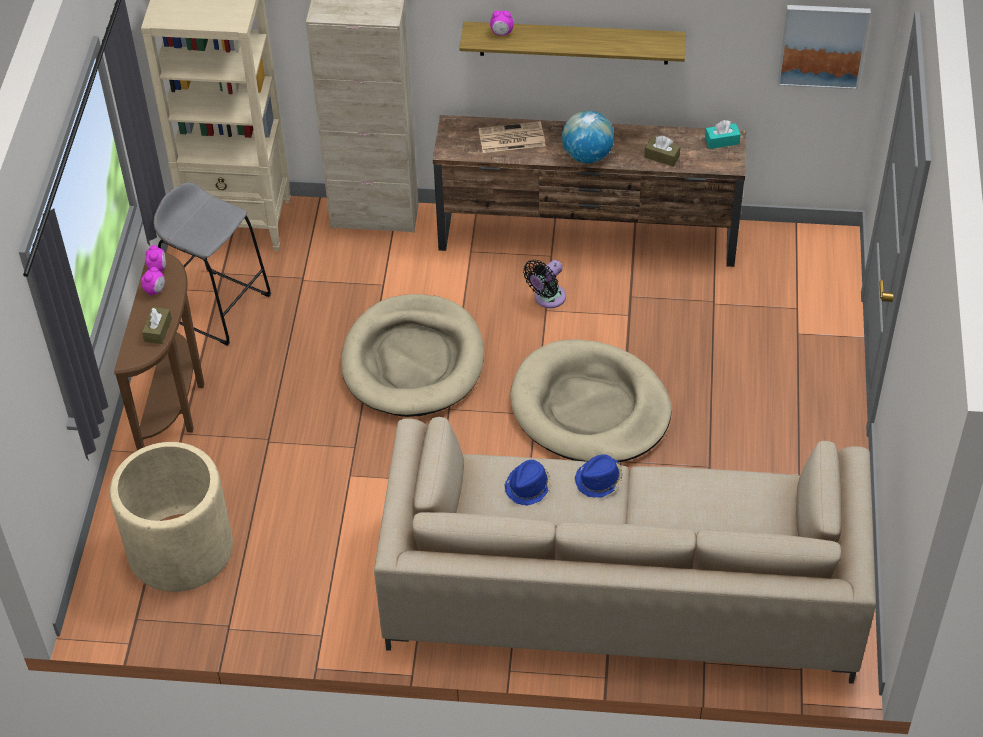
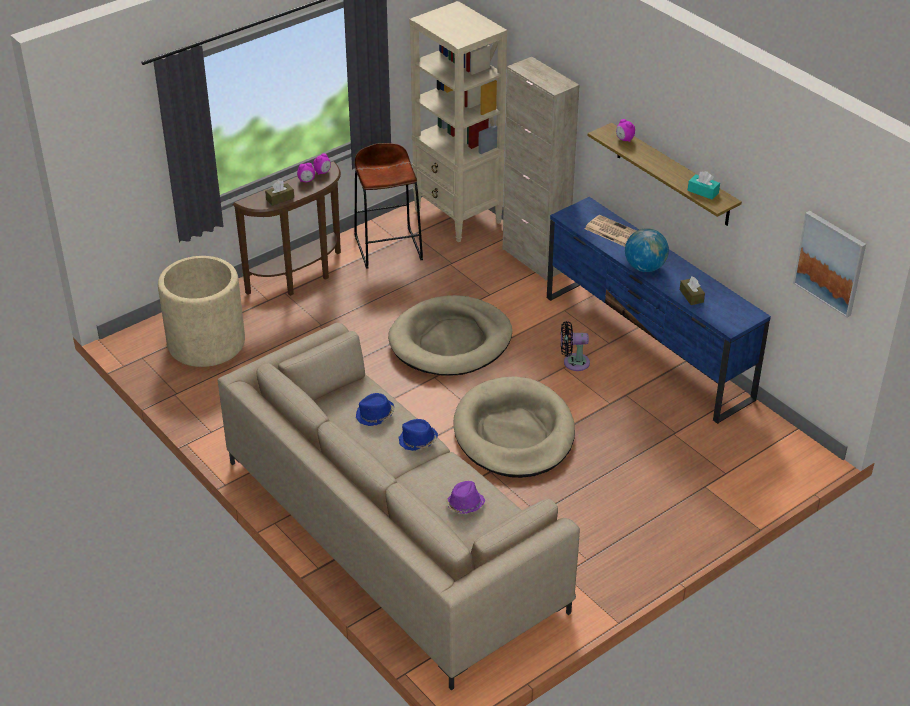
camera: 45 degrees right, 10 degrees down
(218, 306) = (388, 247): grey stool -> brown stool
(588, 236) = (647, 348): brown tv stand -> blue tv stand
(719, 507) = (464, 505): none -> purple hat
(722, 141) = (744, 312): turquoise tissue box -> turquoise tissue box (703, 191)

